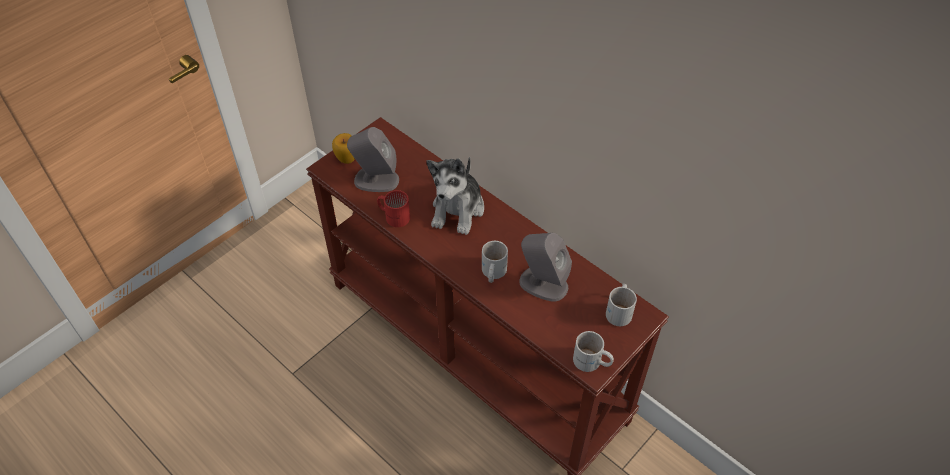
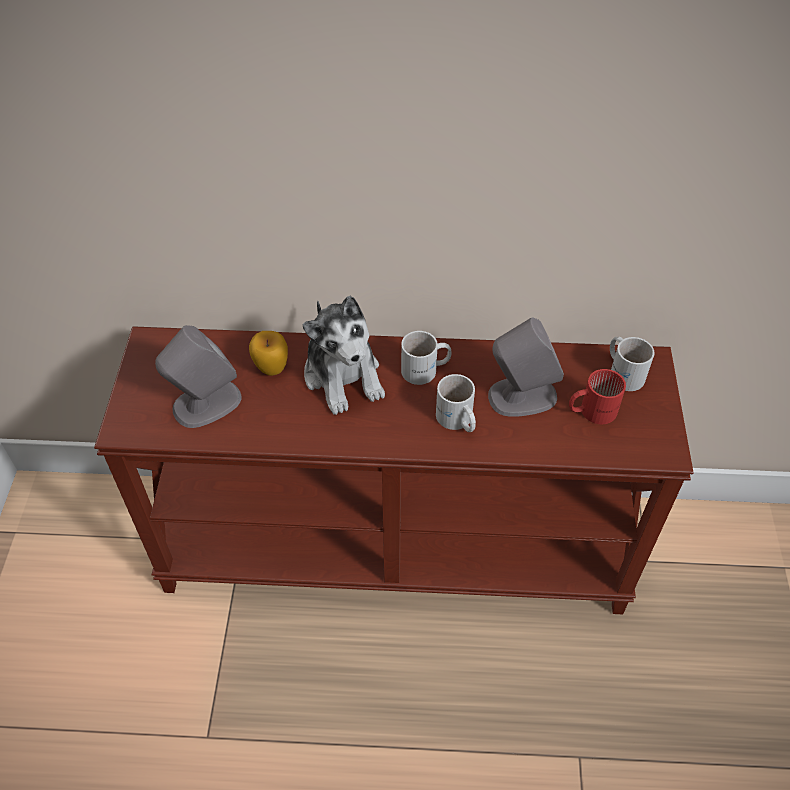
camera: 40 degrees left, 0 degrees up
(347, 159) = (140, 401): apple -> apple (271, 368)
(394, 215) = (273, 430): red mug -> red mug (591, 409)
(591, 362) = (656, 445): white mug -> white mug (426, 370)

